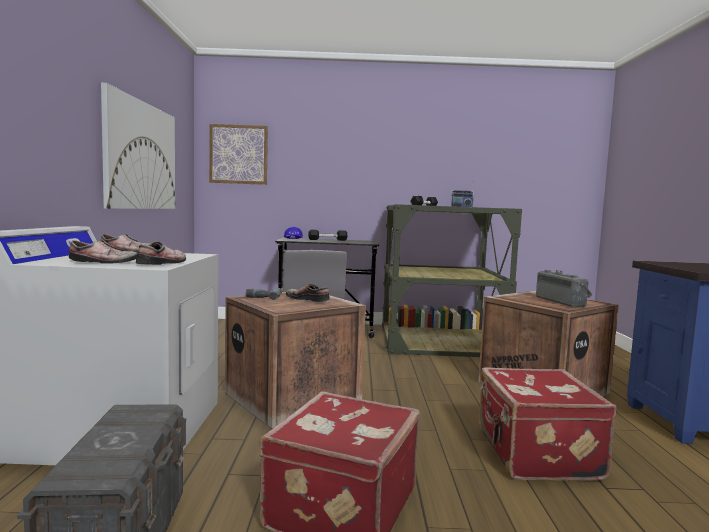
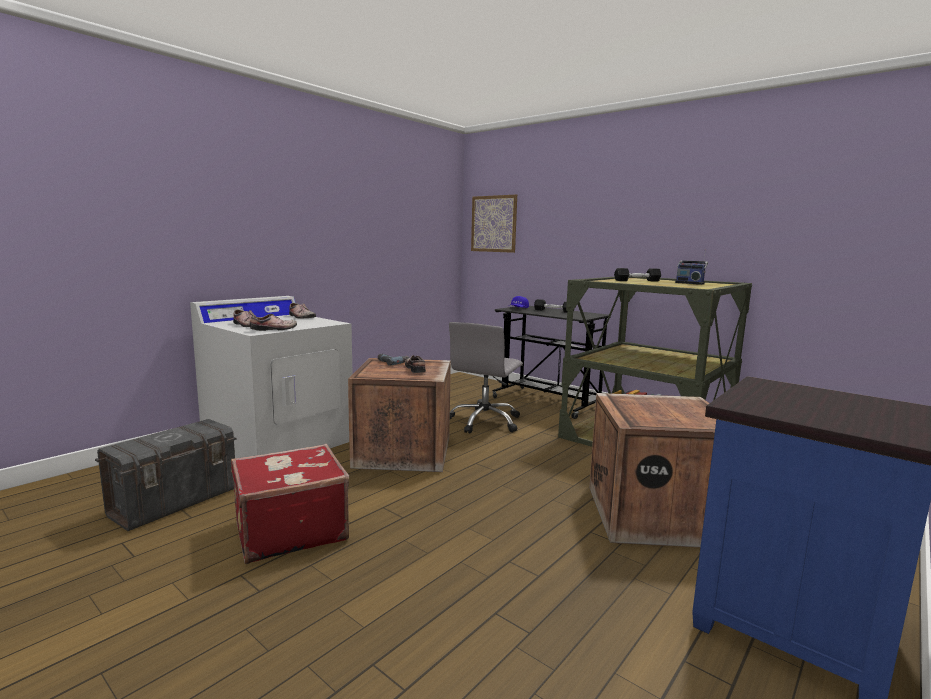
camera: 40 degrees right, 5 degrees up
(141, 156) = (375, 236): picture -> none
(535, 454) = (495, 561): red suitcase -> none
(562, 302) = (671, 415): radio -> none

